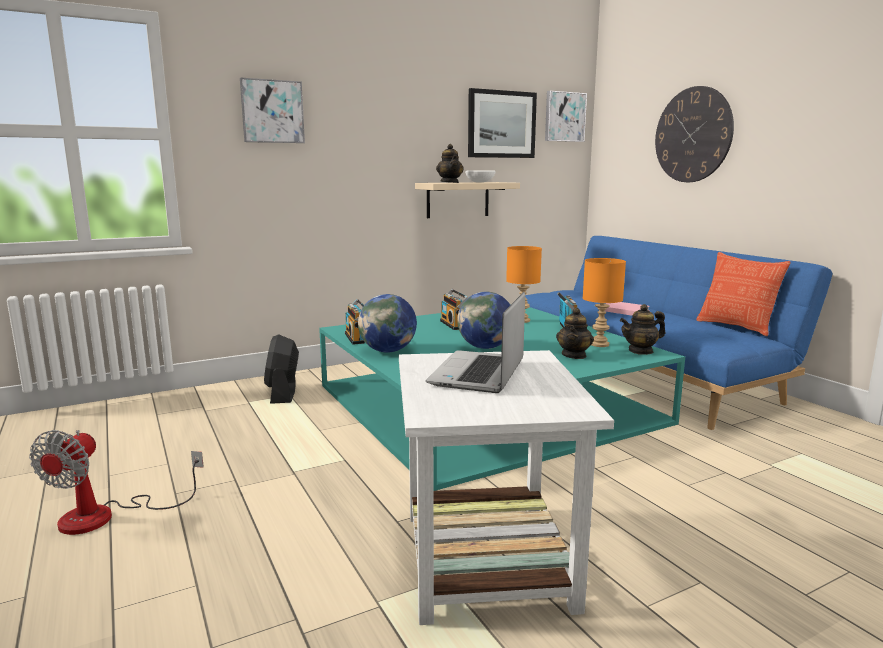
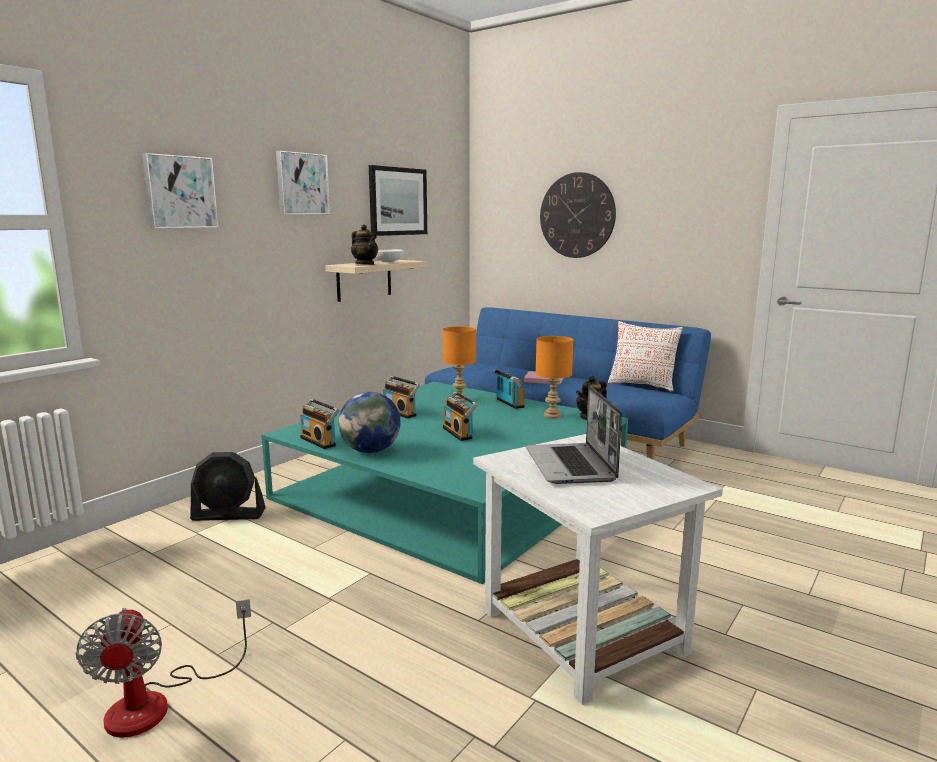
camera: 25 degrees left, 0 degrees up
(283, 393) = (229, 515): black fan -> black fan turned 60 degrees counterclockwise
(485, 347) = (459, 433): globe -> radio
(564, 117) = (448, 193): picture -> picture (301, 184)
(574, 355) = (544, 430): teapot -> none
(736, 327) = (642, 385): orange pillow -> white pillow

